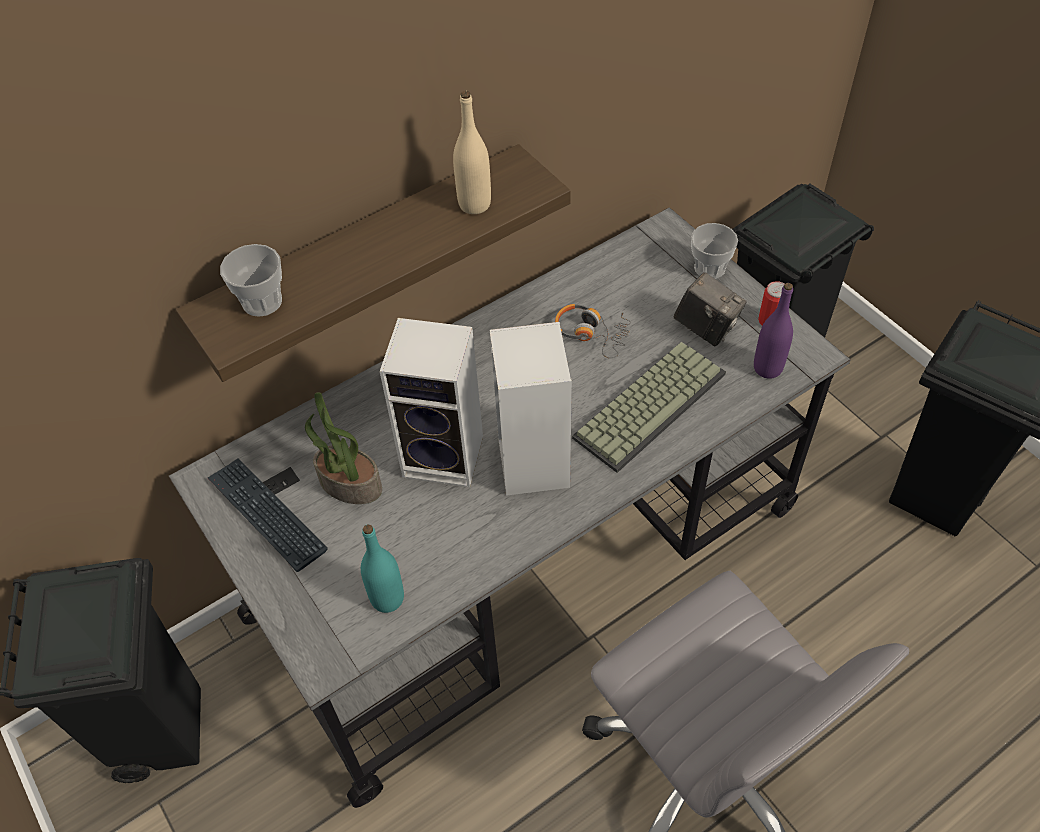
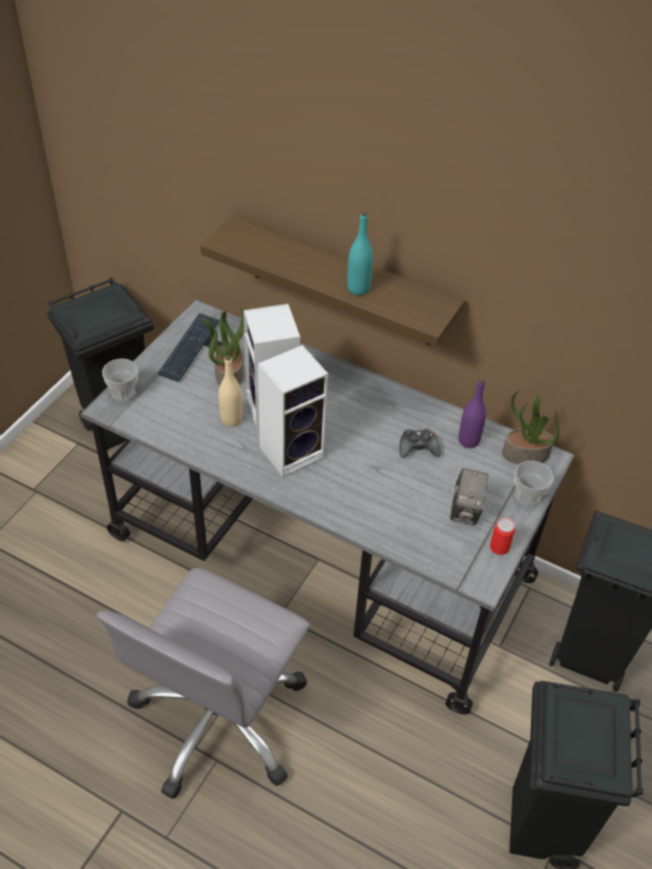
camera: 60 degrees right, 5 degrees down
(262, 302) = (256, 242): cup -> cup (123, 392)
(387, 598) = (160, 419): turquoise bottle -> turquoise bottle (358, 288)
(474, 204) = (392, 298): beige bottle -> beige bottle (231, 419)
(591, 333) = (418, 448): headphones -> black game controller
(649, 403) = (376, 497): keyboard -> none
(650, 246) = (525, 455): none -> potted plant
(767, 368) = (451, 557): purple bottle -> purple bottle (468, 441)

